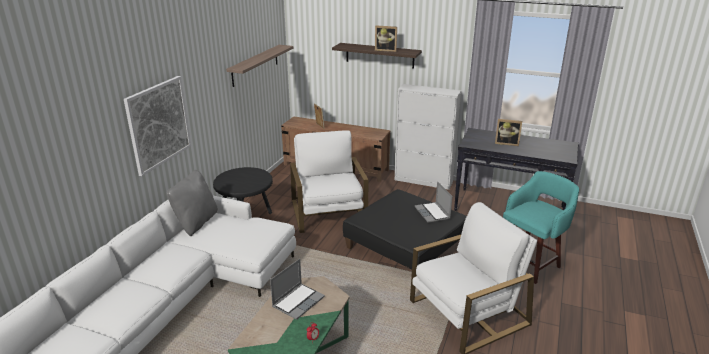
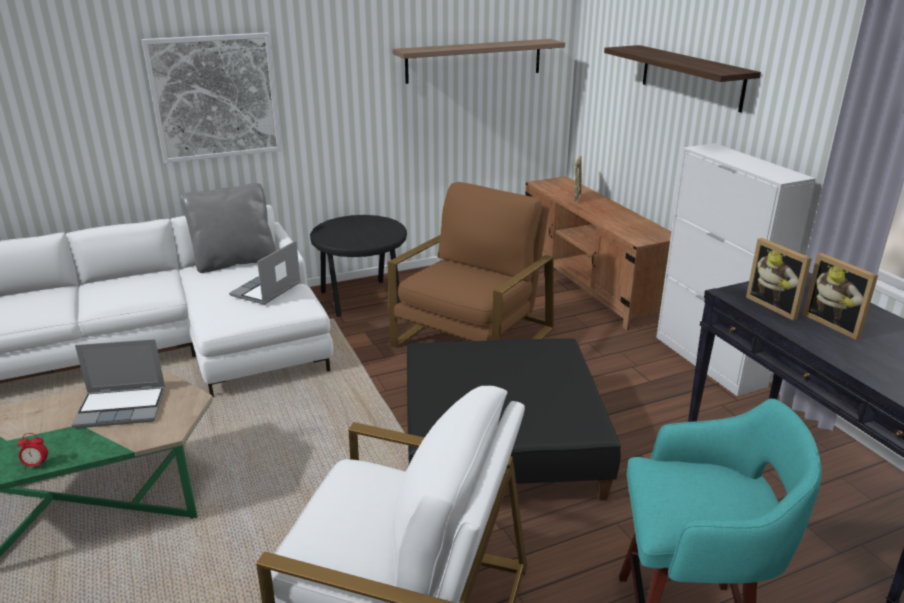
camera: 45 degrees right, 0 degrees up
(329, 212) = (473, 338): white armchair -> brown armchair
(386, 50) = (686, 62): picture frame -> picture frame (775, 306)
(433, 213) = (553, 401): laptop -> laptop (266, 290)

